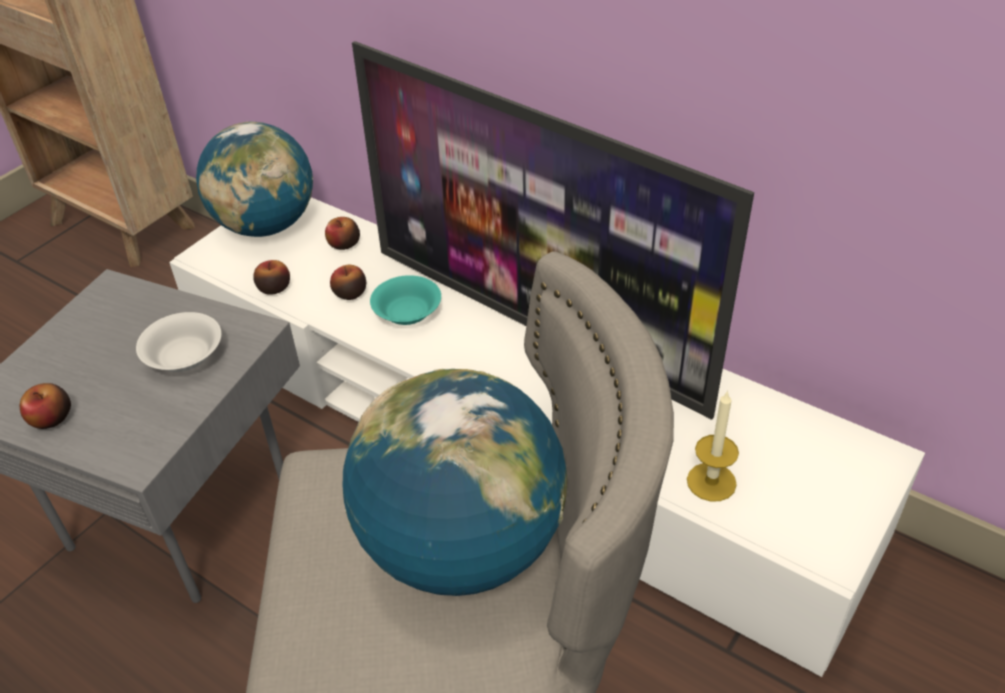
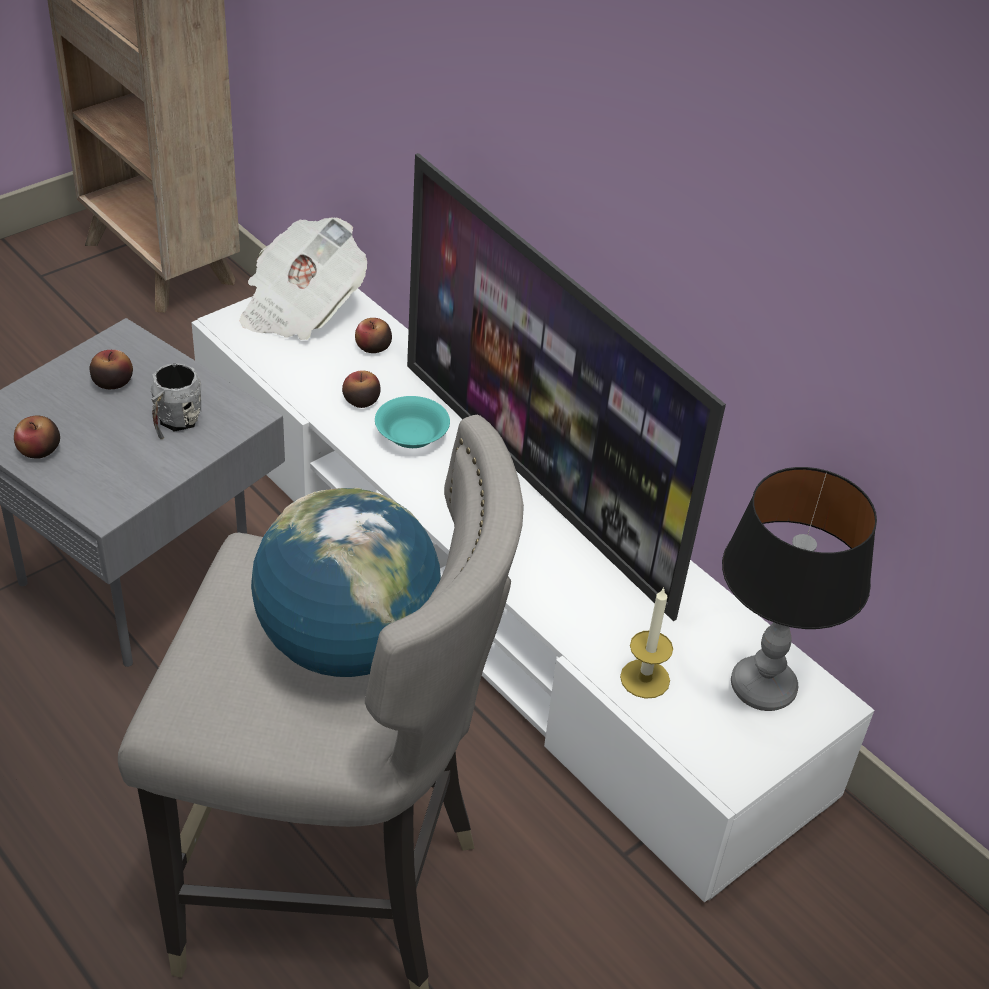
camera: 10 degrees right, 0 degrees up
(184, 356) = (174, 423): white bowl -> grey mug
(266, 226) = (300, 307): globe -> newspaper
(274, 288) = (287, 375): apple -> apple (112, 382)
(820, 460) = (763, 688): none -> table lamp

